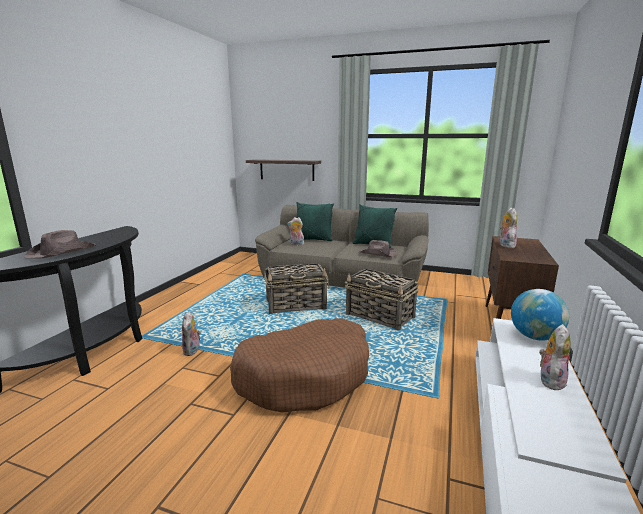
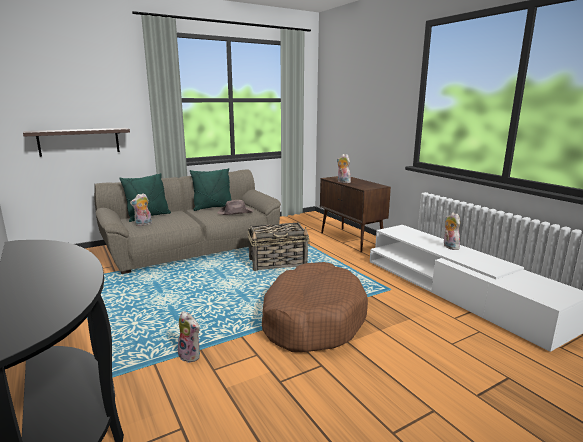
camera: 50 degrees left, 0 degrees up
(62, 252) = (62, 283): brown hat -> none
(296, 305) = (201, 281): basket -> none
(535, 337) = (408, 232): globe -> none

